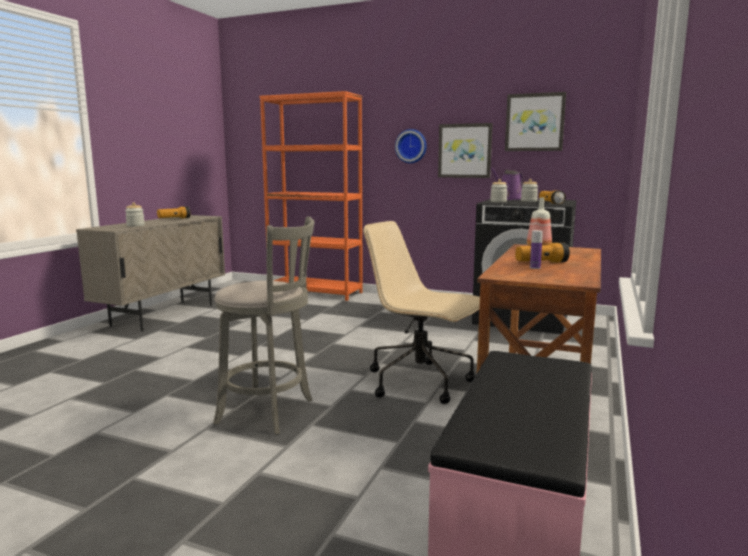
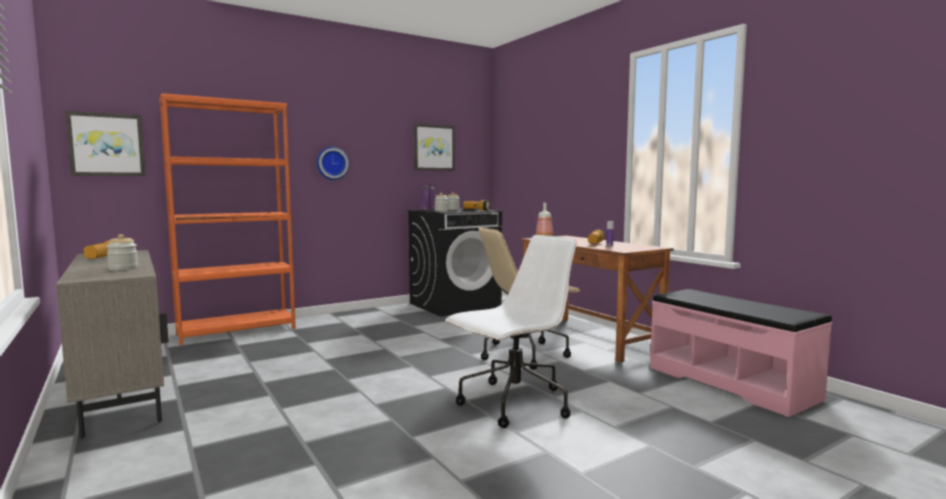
camera: 55 degrees left, 5 degrees down
(270, 412) = (514, 404): grey stool -> white office chair
(465, 151) = (381, 169): picture -> picture (107, 144)

